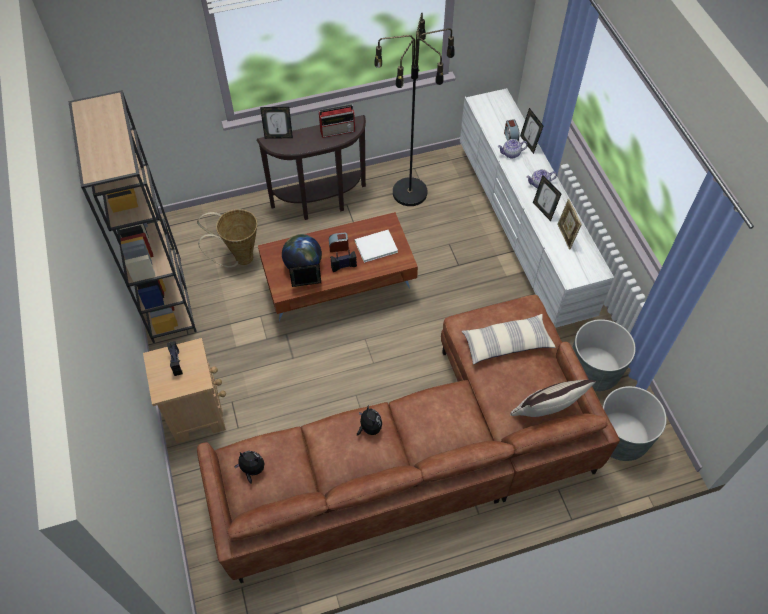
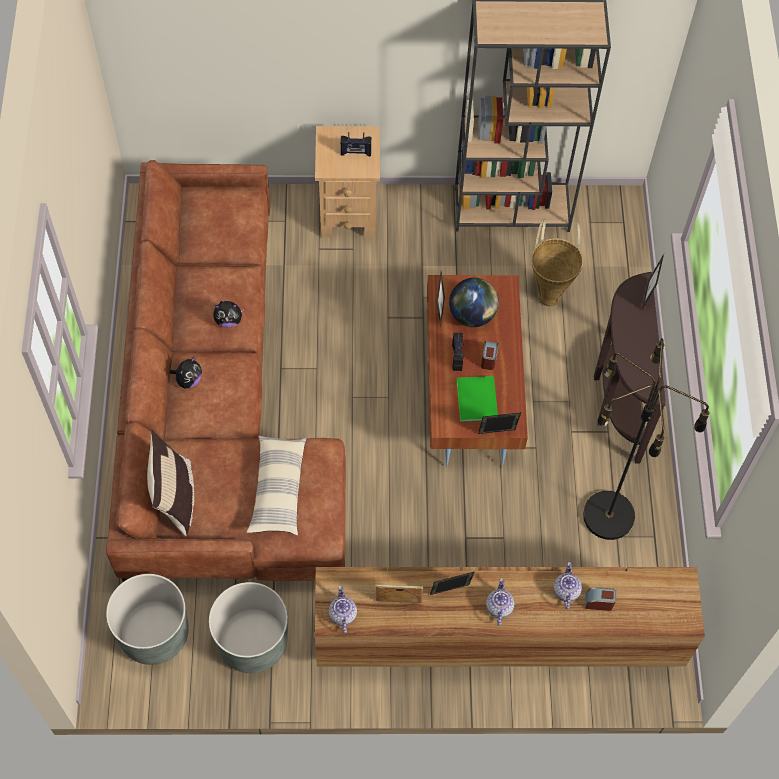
camera: 105 degrees right, 5 degrees up
(252, 470) = (224, 208): plush toy -> plush toy (188, 380)
(338, 130) = (642, 365): radio -> none
(374, 246) = (478, 398): white book -> green book
(522, 231) = (498, 641): white cabinet -> brown cabinet
(528, 144) = (579, 622): picture frame -> picture frame (497, 434)
(590, 265) = (342, 614): none -> teapot

